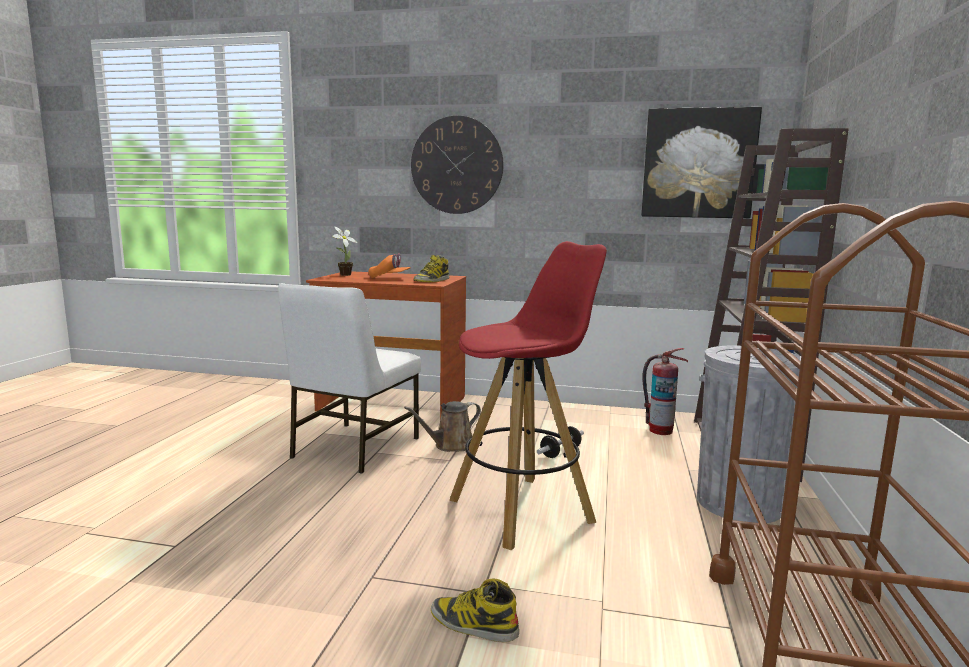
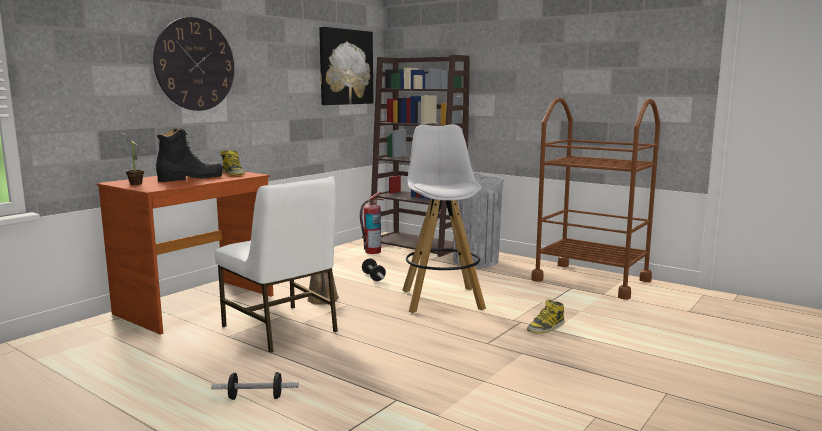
camera: 65 degrees left, 0 degrees up
(183, 477) = (255, 397): none -> dumbbell
(389, 278) = (191, 178): orange cap -> black boot
(523, 510) = (442, 299): red stool -> white stool

